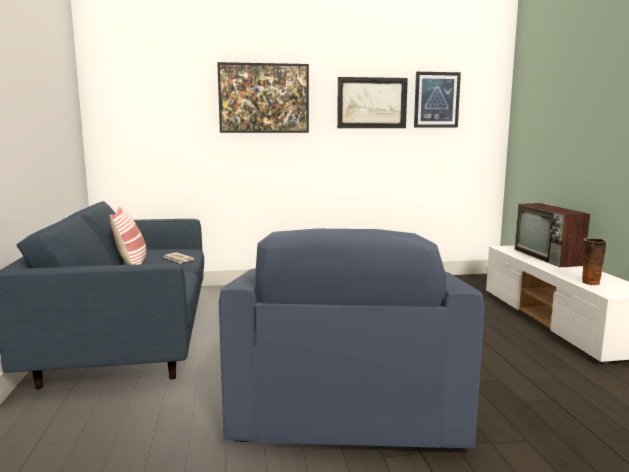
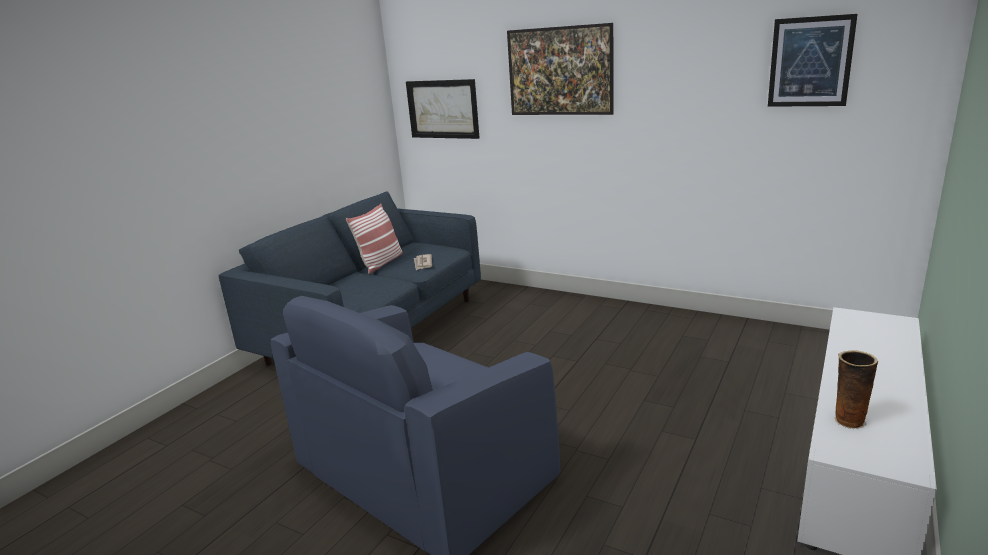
camera: 40 degrees right, 10 degrees up
(372, 103) = (702, 71): picture -> picture (443, 109)
(548, 257) = (888, 352): television -> none

